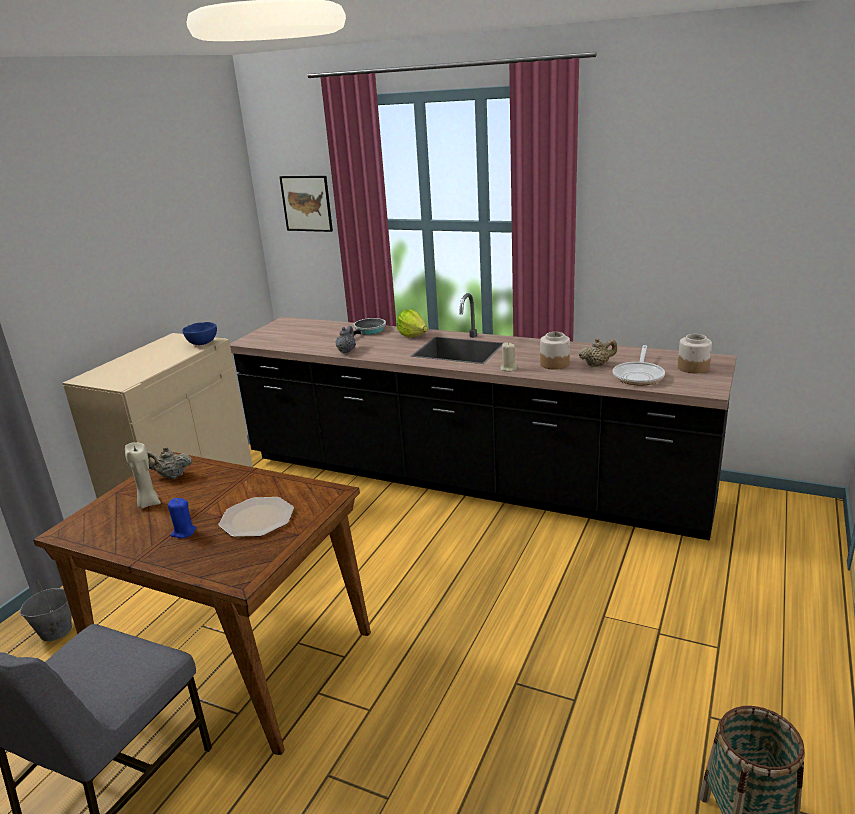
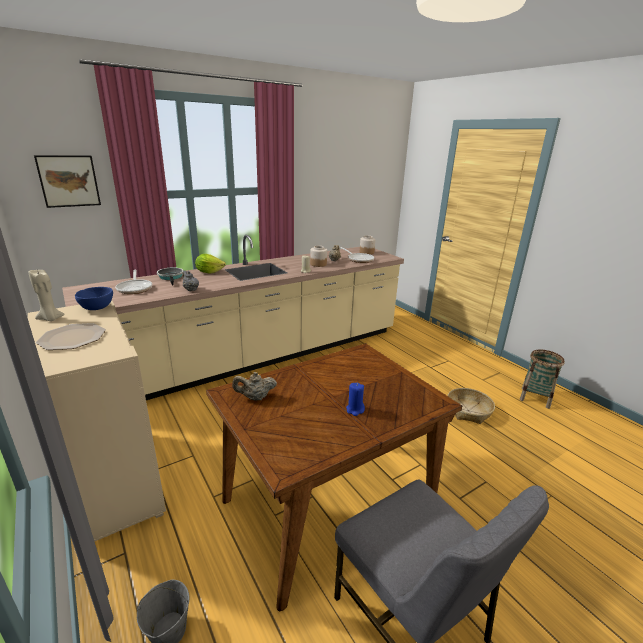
camera: 60 degrees left, 0 degrees up
(148, 503) = (288, 416): beige candle -> beige candle (50, 319)
(171, 476) = (255, 397): beige teapot -> beige teapot turned 45 degrees clockwise
(257, 519) = (367, 379): plate -> plate (73, 338)
(316, 334) = (135, 288): none -> frying pan
(466, 480) = (261, 357): black counter -> beige counter
(568, 725) = (468, 410): none -> basket

